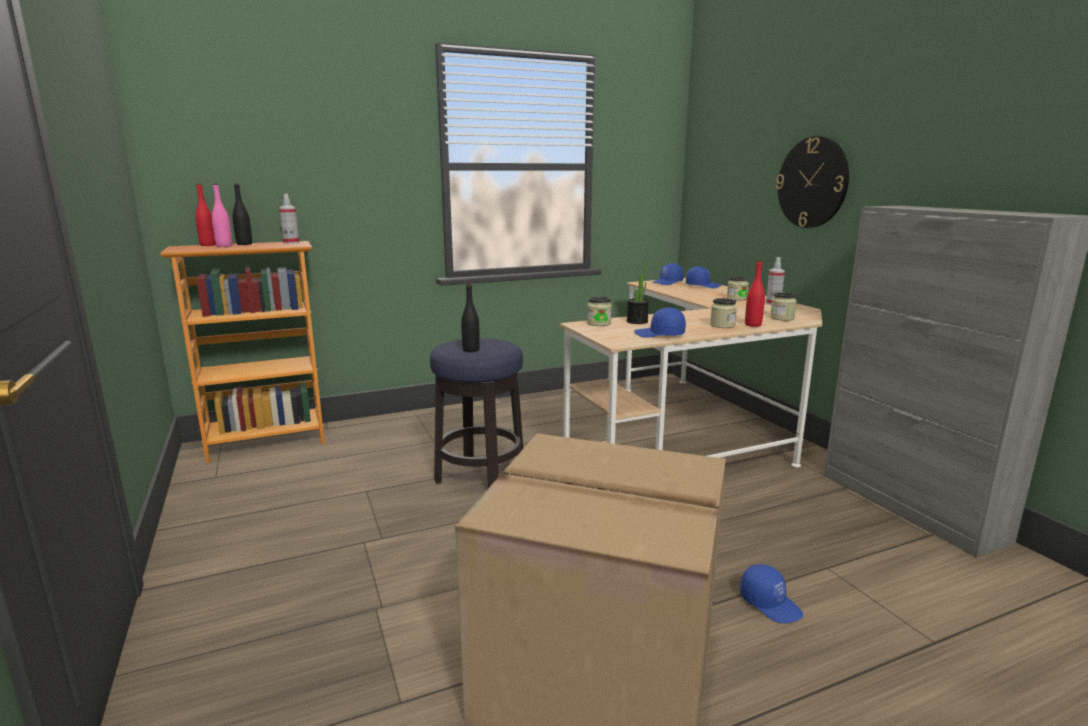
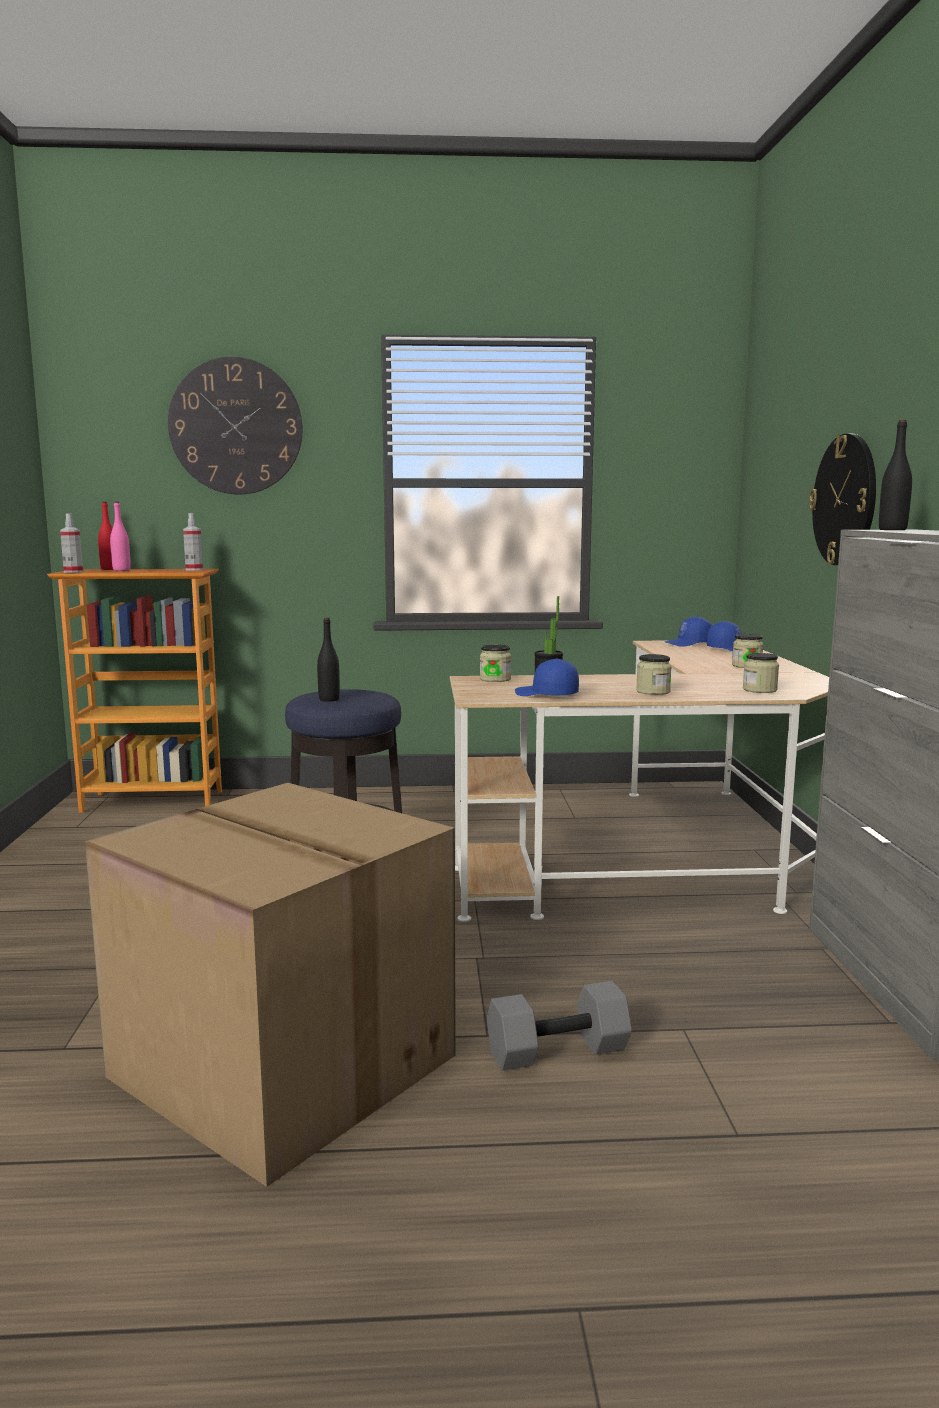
camera: 20 degrees right, 5 degrees down
(244, 244) = (146, 569): black bottle -> black bottle (892, 530)
(315, 116) = (236, 426): none -> wall clock
(753, 325) = (698, 694): red bottle -> none
(770, 603) = (558, 1049): blue cap -> grey dumbbell
(773, 303) = (787, 674): spray bottle -> spray bottle (73, 572)

